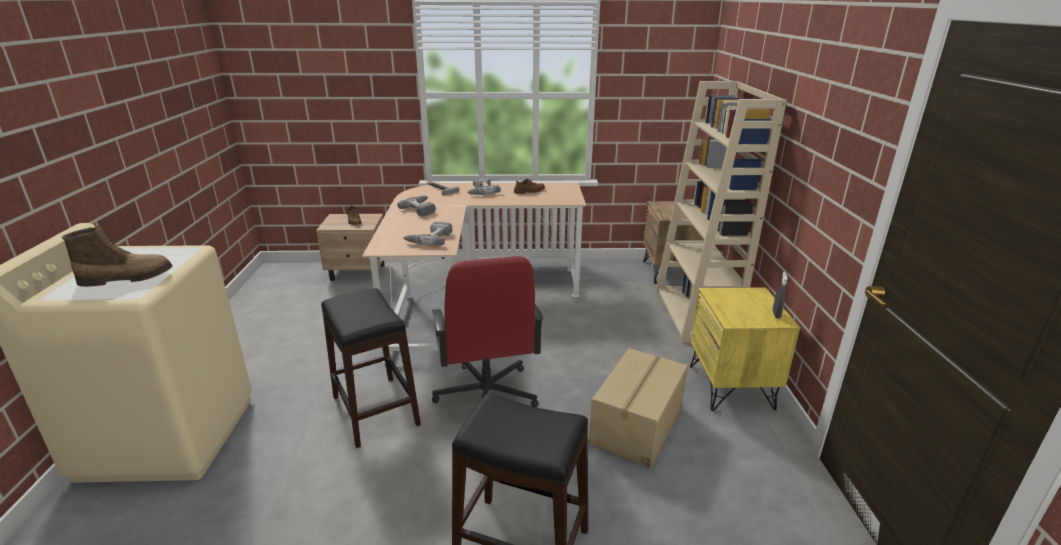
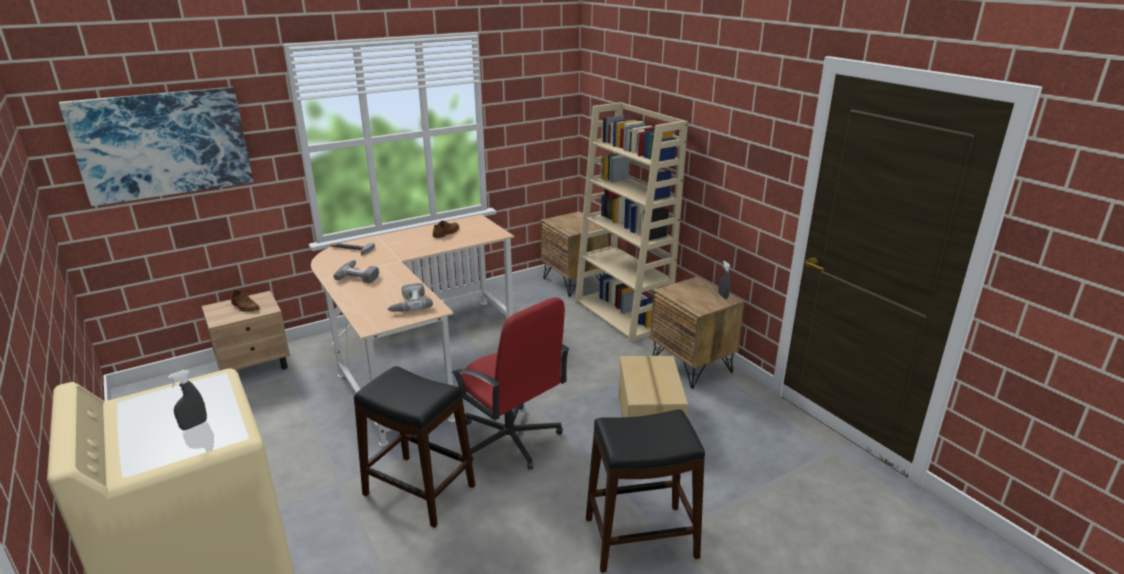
camera: 30 degrees left, 0 degrees up
(127, 278) = (194, 425): boot -> grey spray bottle
(311, 75) = (163, 144): none -> picture
(480, 191) = (396, 243): power drill -> none
(731, 387) = (692, 366): yellow nightstand -> brown nightstand

